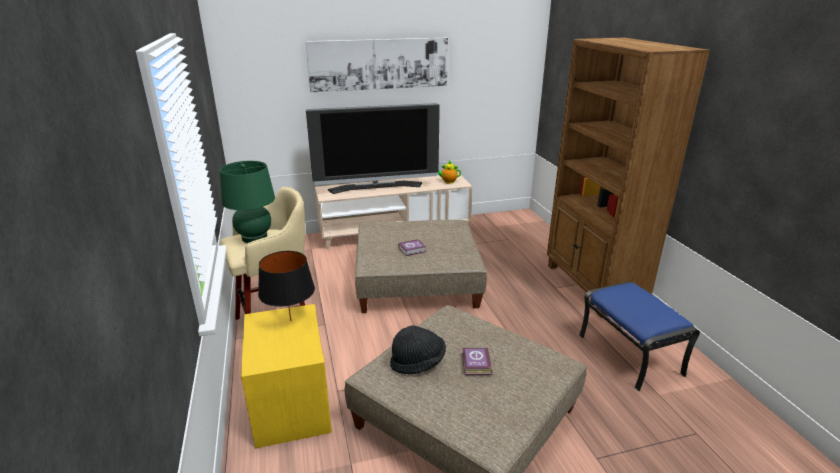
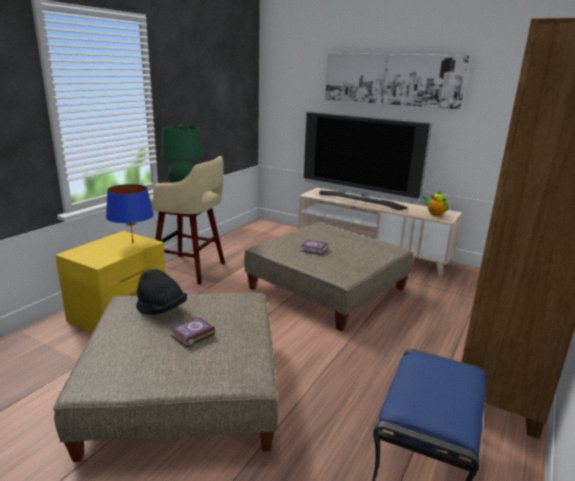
camera: 45 degrees right, 5 degrees down
(290, 321) = (132, 243): black table lamp -> blue table lamp

